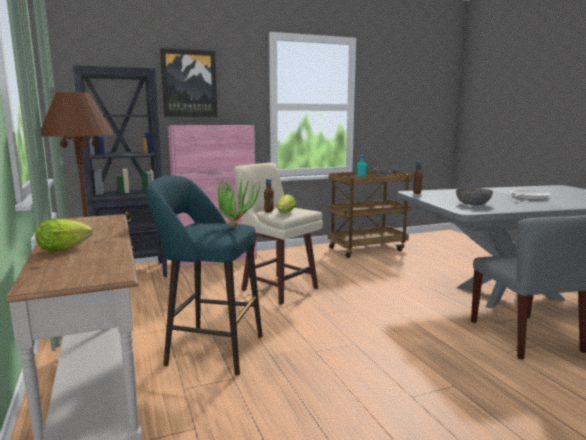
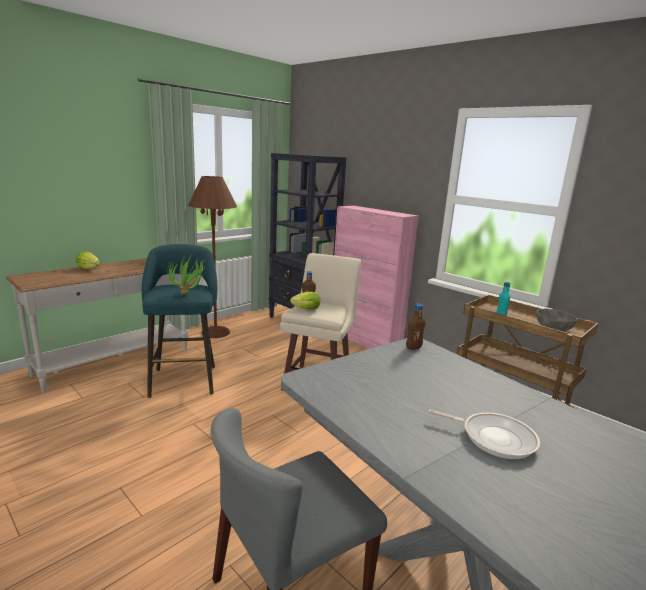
camera: 65 degrees right, 5 degrees up
(189, 83) = (375, 167): picture -> none
(473, 204) = (363, 384): grey bowl -> none

